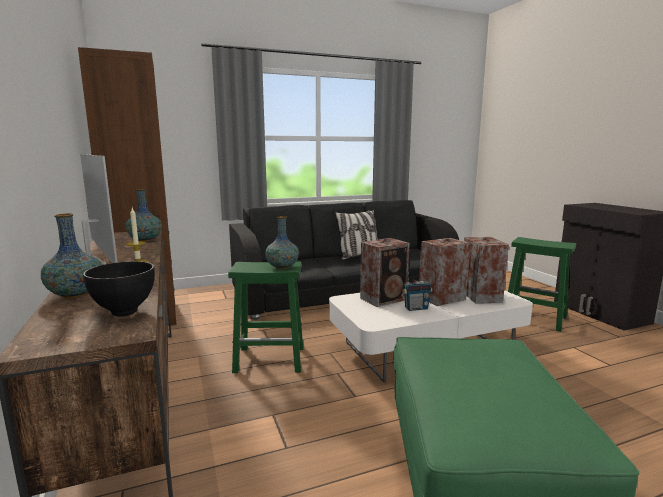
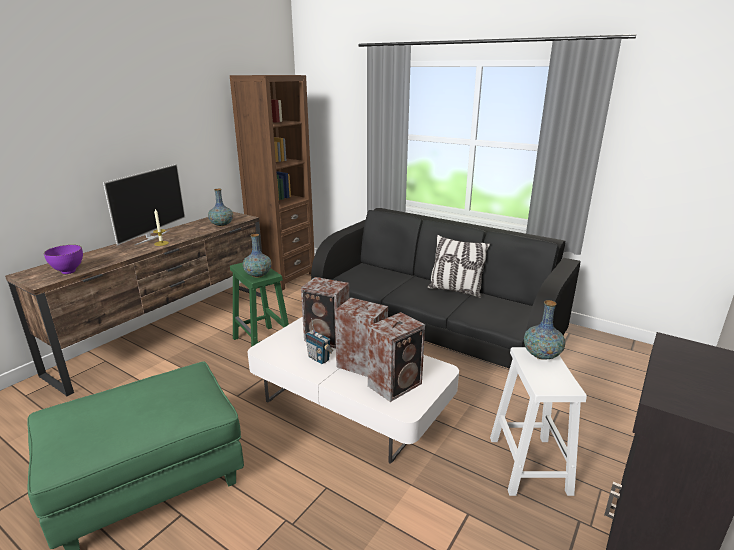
camera: 55 degrees right, 10 degrees up
(76, 294) = (94, 254): vase -> vase (541, 355)
(123, 313) = (68, 272): black bowl -> purple bowl
(533, 318) = (528, 463): green stool -> white stool

